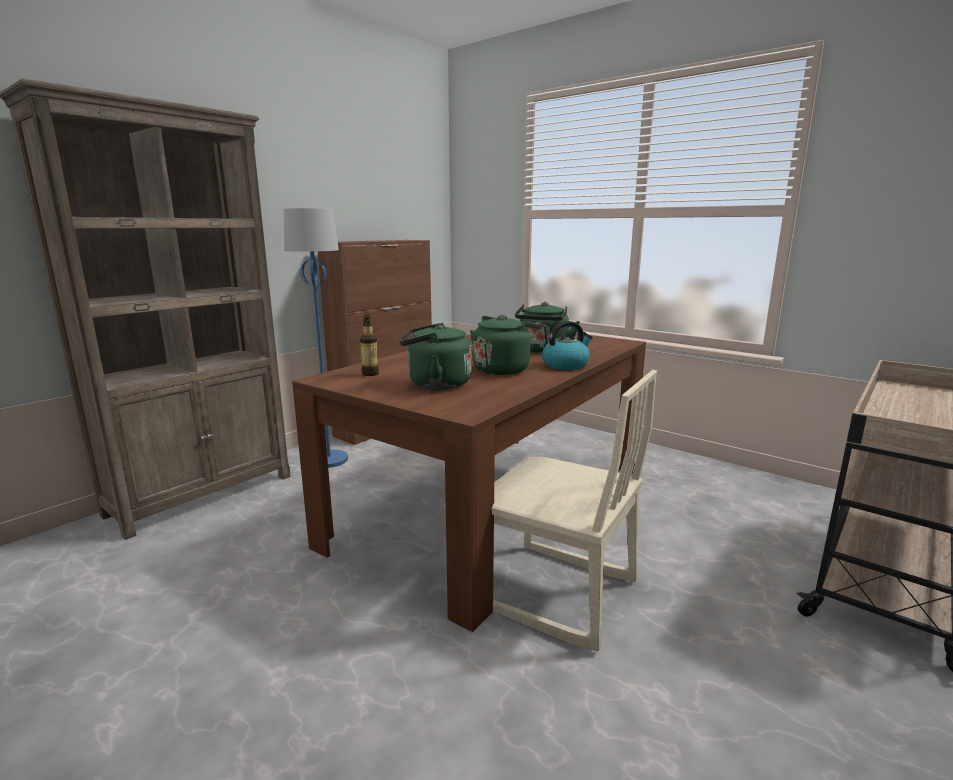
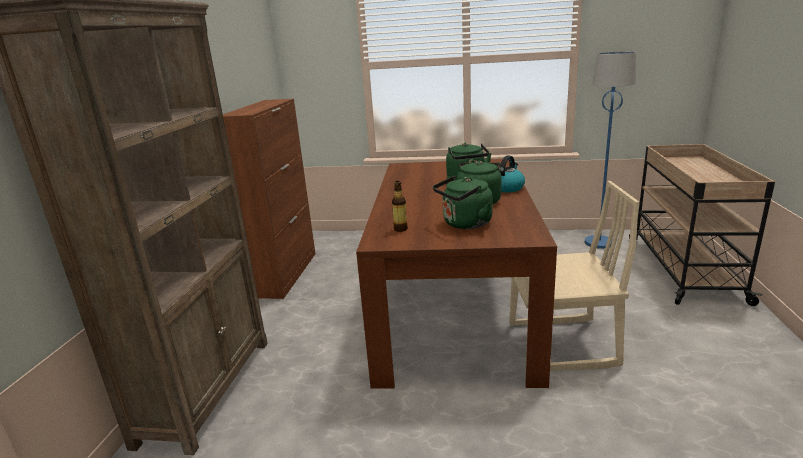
camera: 30 degrees left, 5 degrees up
(329, 460) = (281, 318): blue floor lamp -> blue floor lamp (598, 242)

